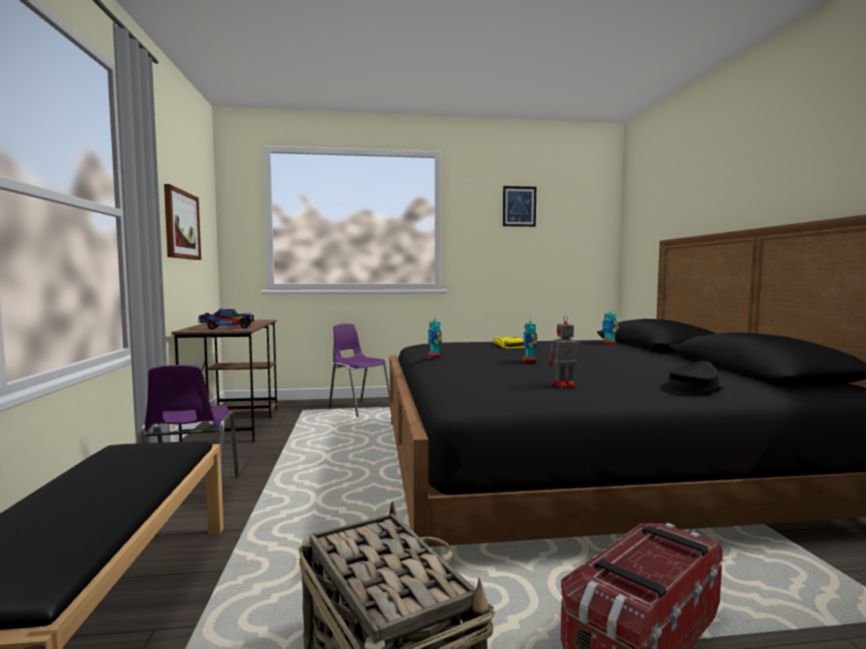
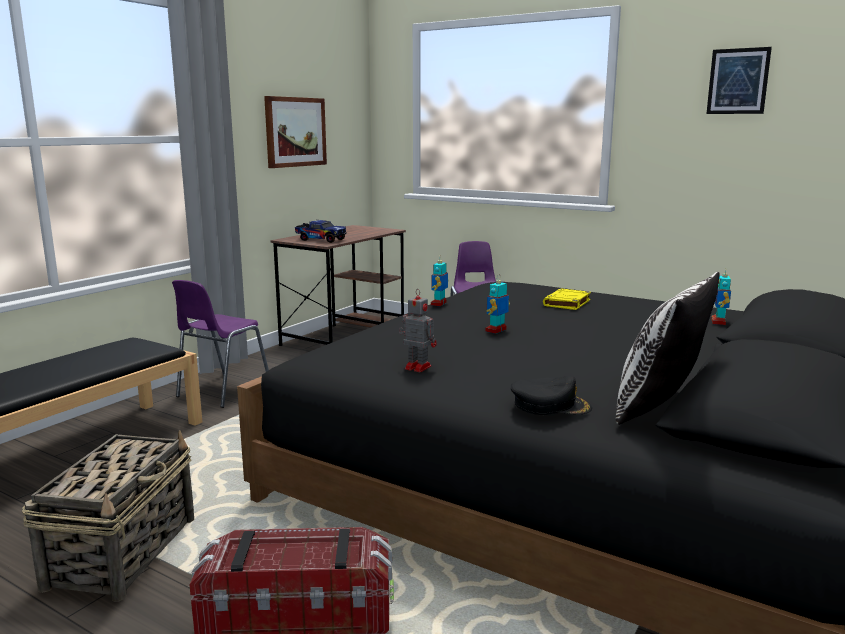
camera: 40 degrees right, 10 degrees up
(732, 376) = (658, 408): none -> pillow

